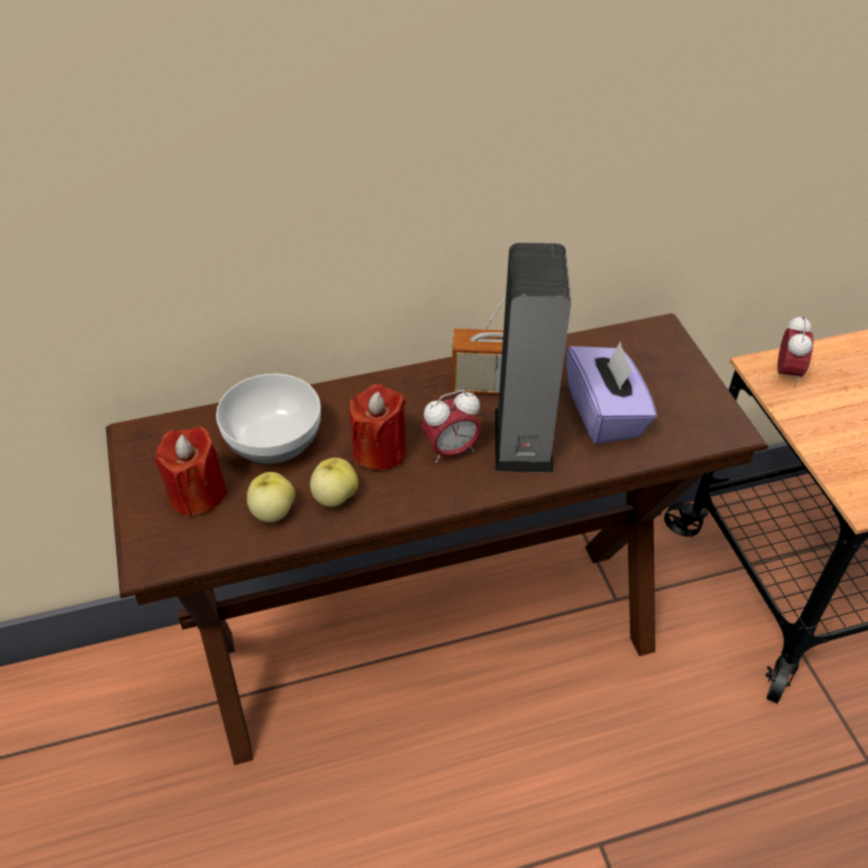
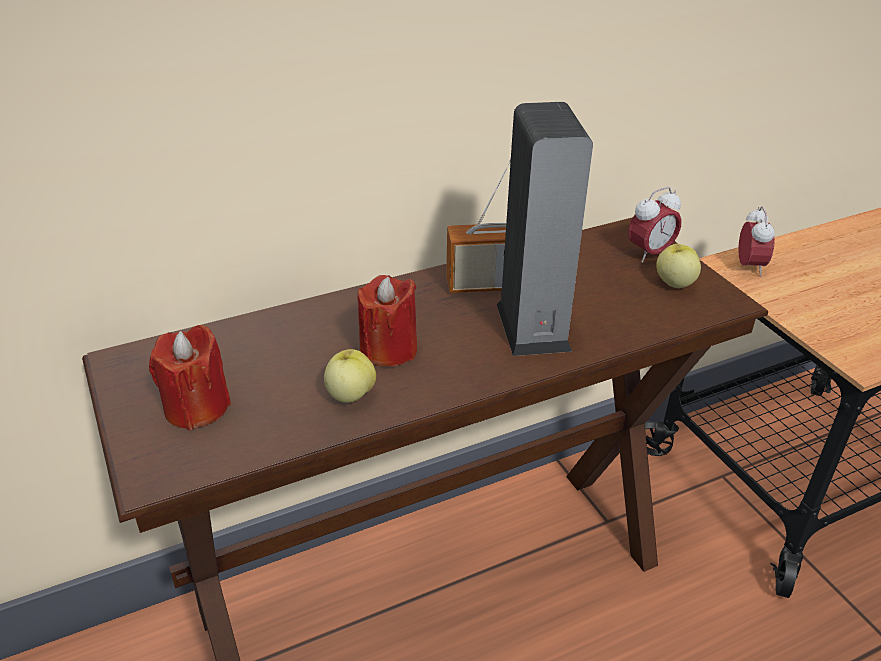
camera: 10 degrees left, 10 degrees down
(272, 511) = (284, 415): apple -> apple (674, 283)
(274, 440) = (273, 350): bowl -> none
(451, 451) = (462, 342): alarm clock -> alarm clock (650, 254)
(605, 414) = (606, 298): purple tissue box -> none

